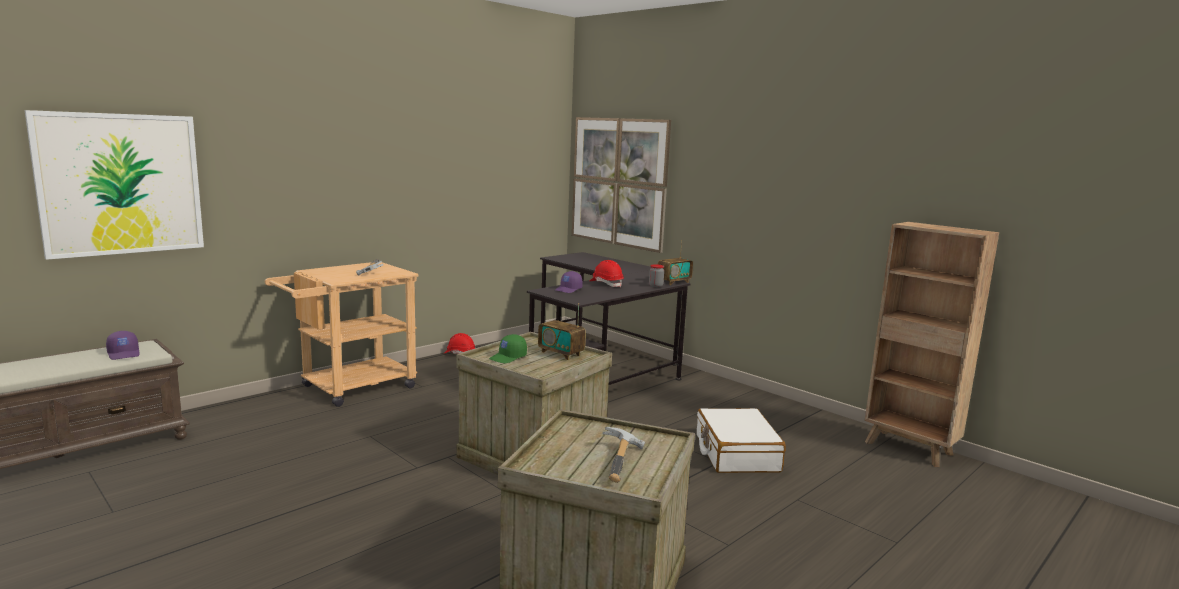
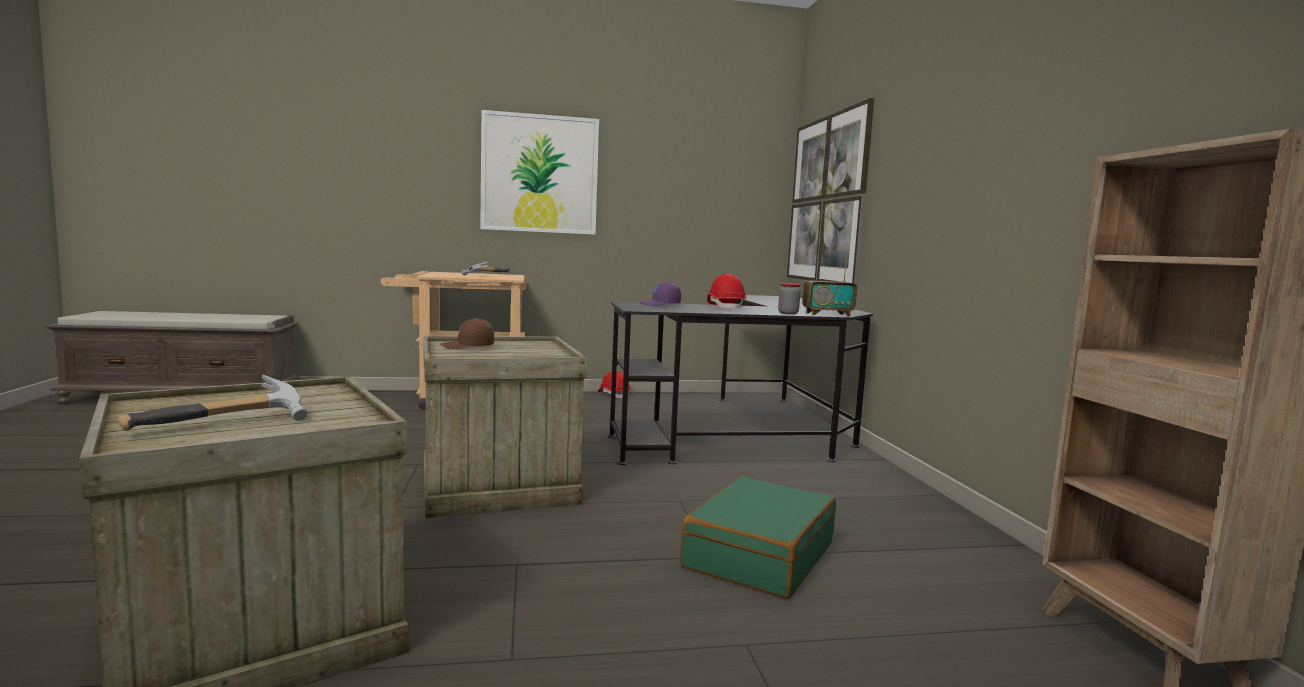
camera: 35 degrees right, 5 degrees down
(121, 184) = (277, 172): picture -> picture (540, 174)
(124, 354) = (243, 317): purple cap -> none
(508, 357) = (467, 347): green cap -> brown cap
(561, 354) = (533, 352): radio -> none
(736, 453) = (758, 555): white suitcase -> green suitcase

